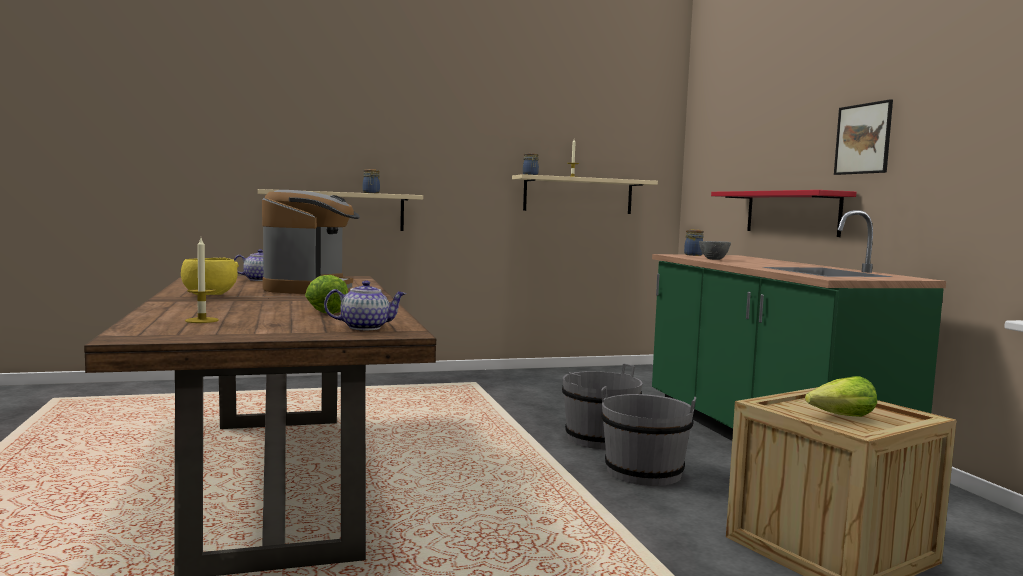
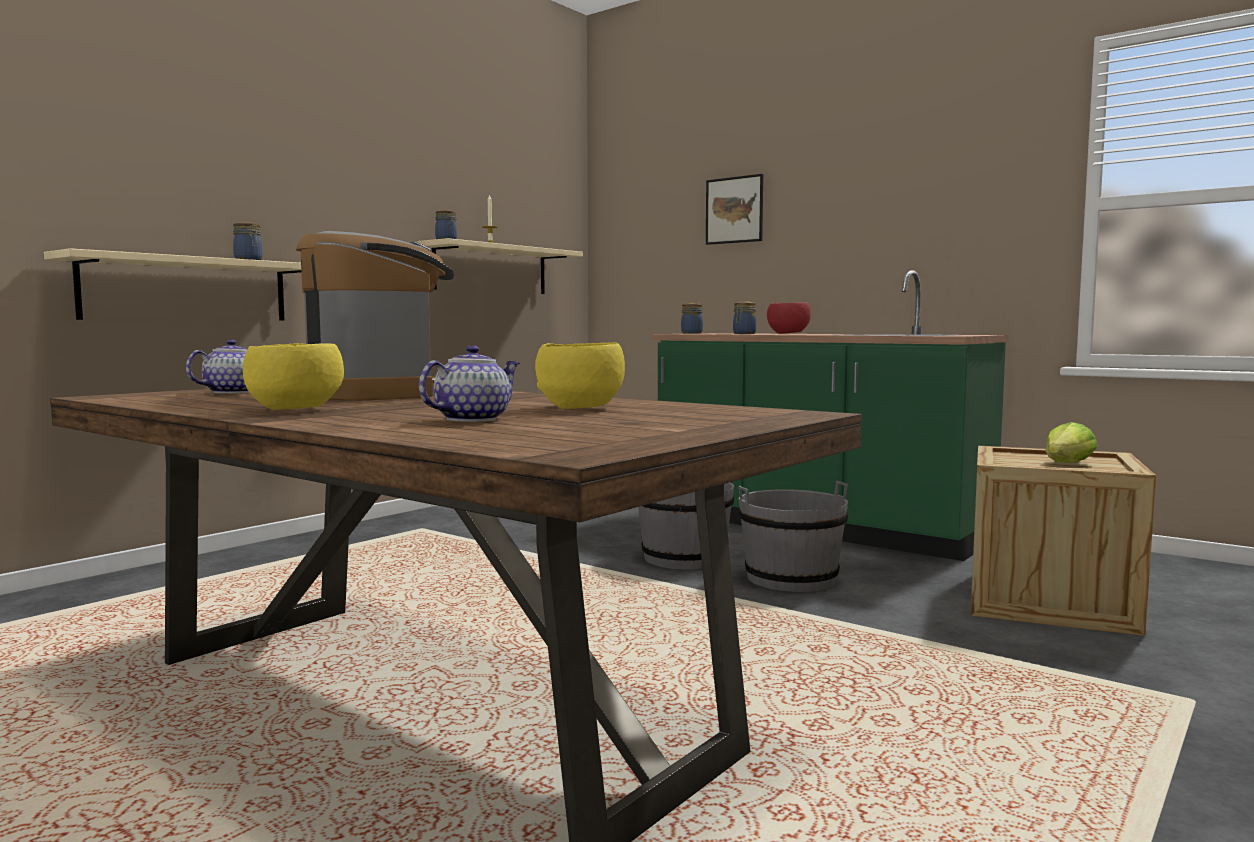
camera: 35 degrees left, 0 degrees up
(202, 320) = (512, 429): candle -> none
(325, 311) = (581, 408): lettuce -> yellow bowl
(365, 327) = (739, 414): teapot -> teapot (472, 419)
(713, 259) = (743, 334): grey bowl -> jar
(762, 261) = (788, 333): none -> red bowl
(791, 213) = (772, 283): red shelf -> none
(863, 139) = (867, 201): picture -> picture (734, 210)

